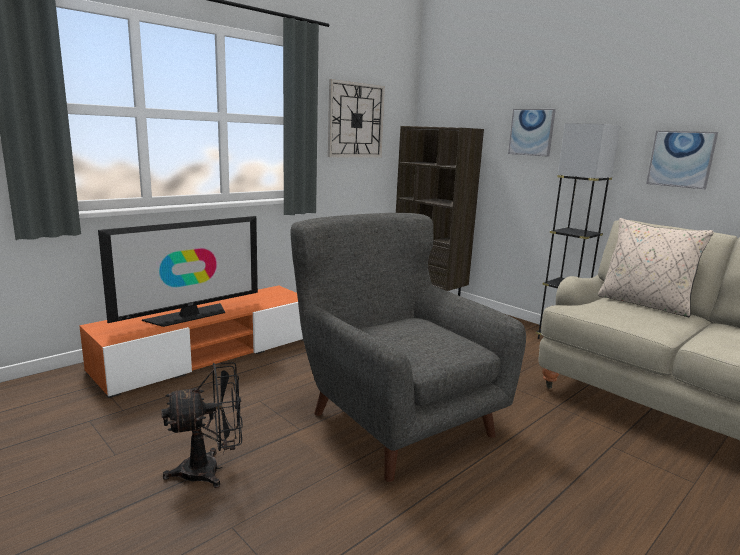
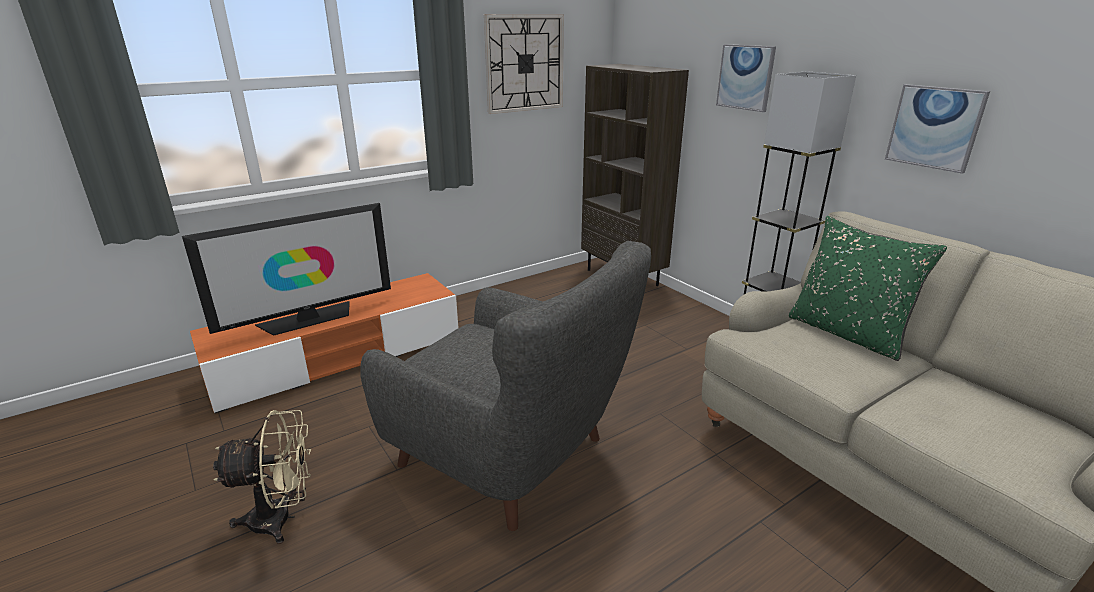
camera: 10 degrees right, 10 degrees up
(210, 470) = (282, 519): black fan -> beige fan
(396, 417) = (511, 459): grey armchair -> grey armchair turned 150 degrees clockwise
(644, 304) = (847, 333): beige pillow -> green pillow

